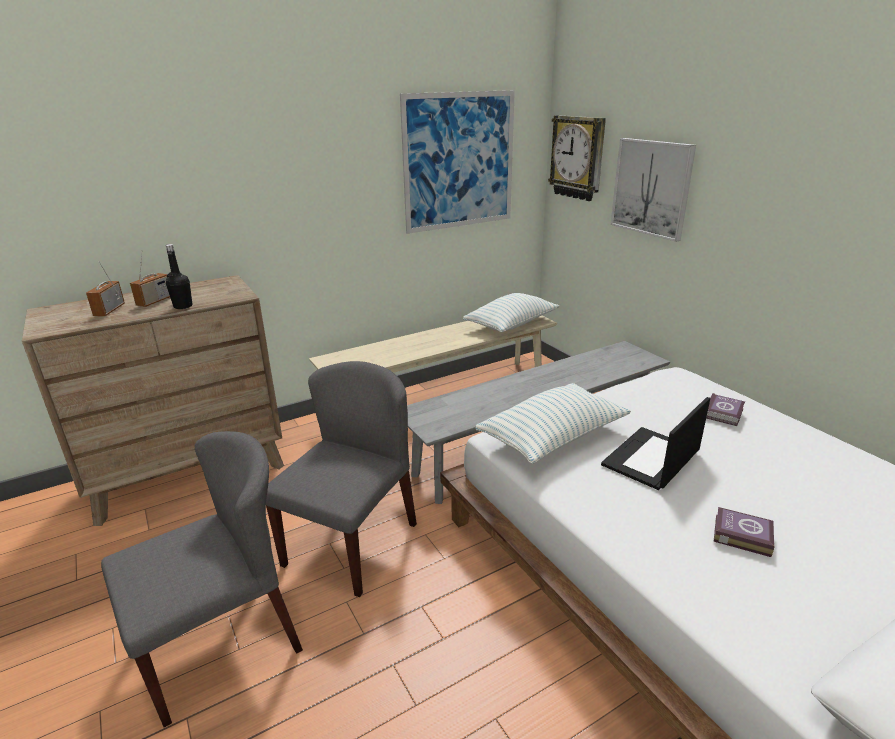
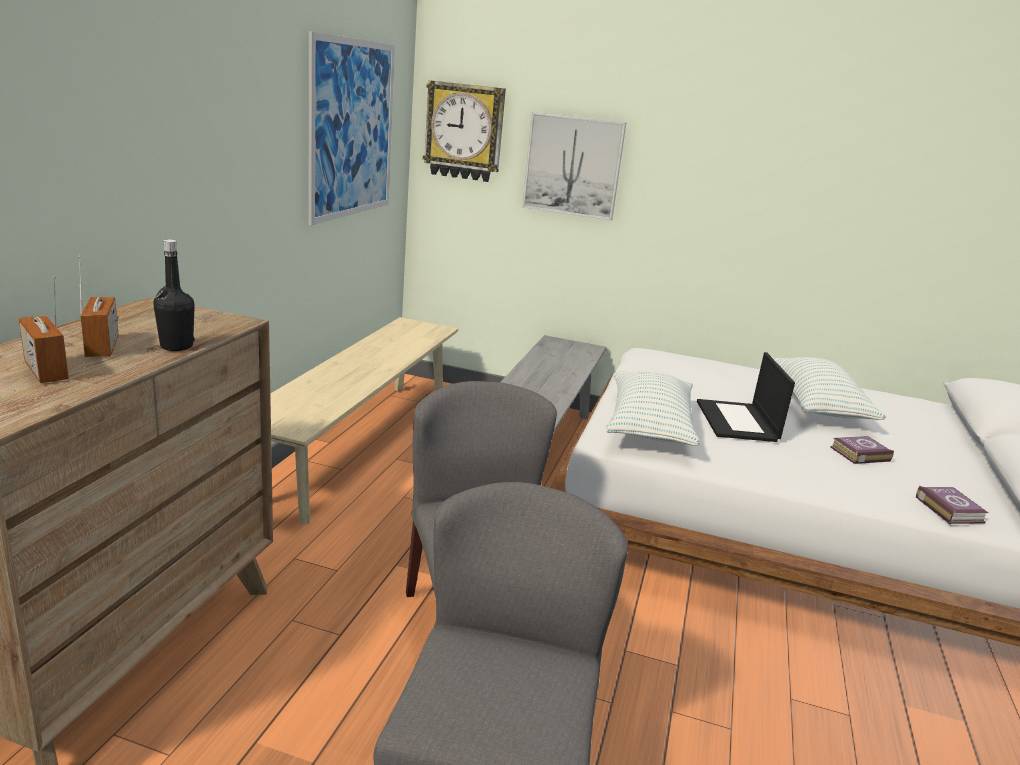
camera: 45 degrees left, 5 degrees down
(511, 324) = (416, 337): pillow -> pillow (815, 405)
(724, 413) = (728, 374): book -> book (949, 509)

